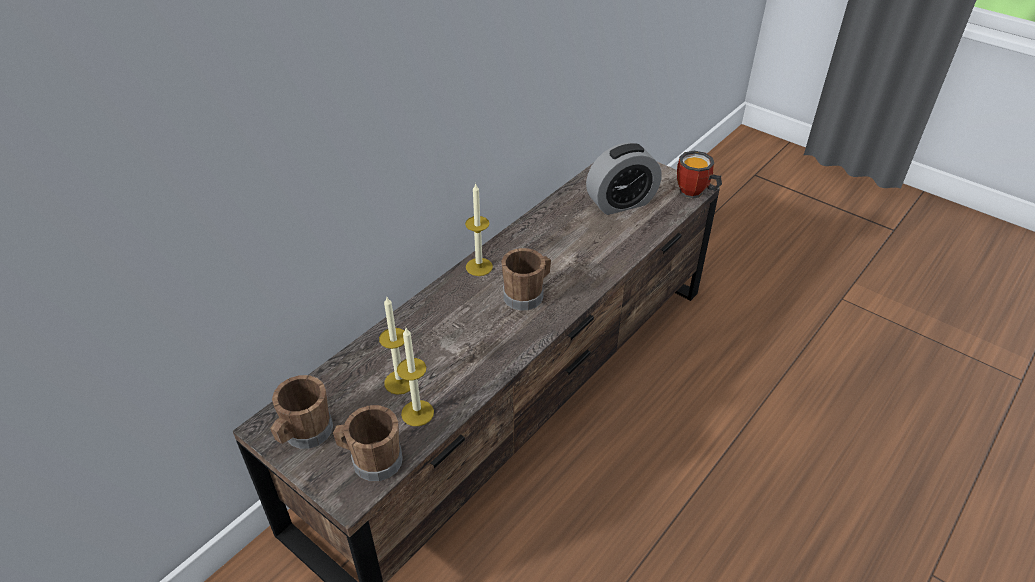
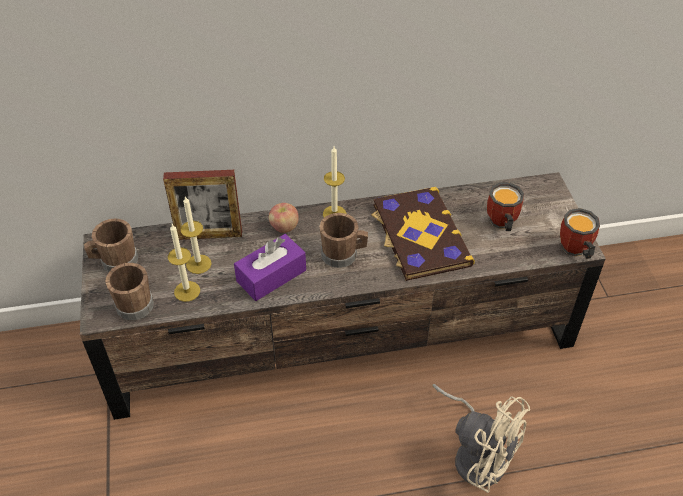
camera: 40 degrees right, 5 degrees up
(379, 350) = (209, 235): none -> picture frame
(446, 302) = (284, 227): none -> apple
(484, 349) = (271, 276): none -> purple tissue box
(570, 244) = (419, 235): none -> book
(621, 203) = (500, 224): alarm clock -> mug
(718, 417) = (477, 453): none -> beige fan

